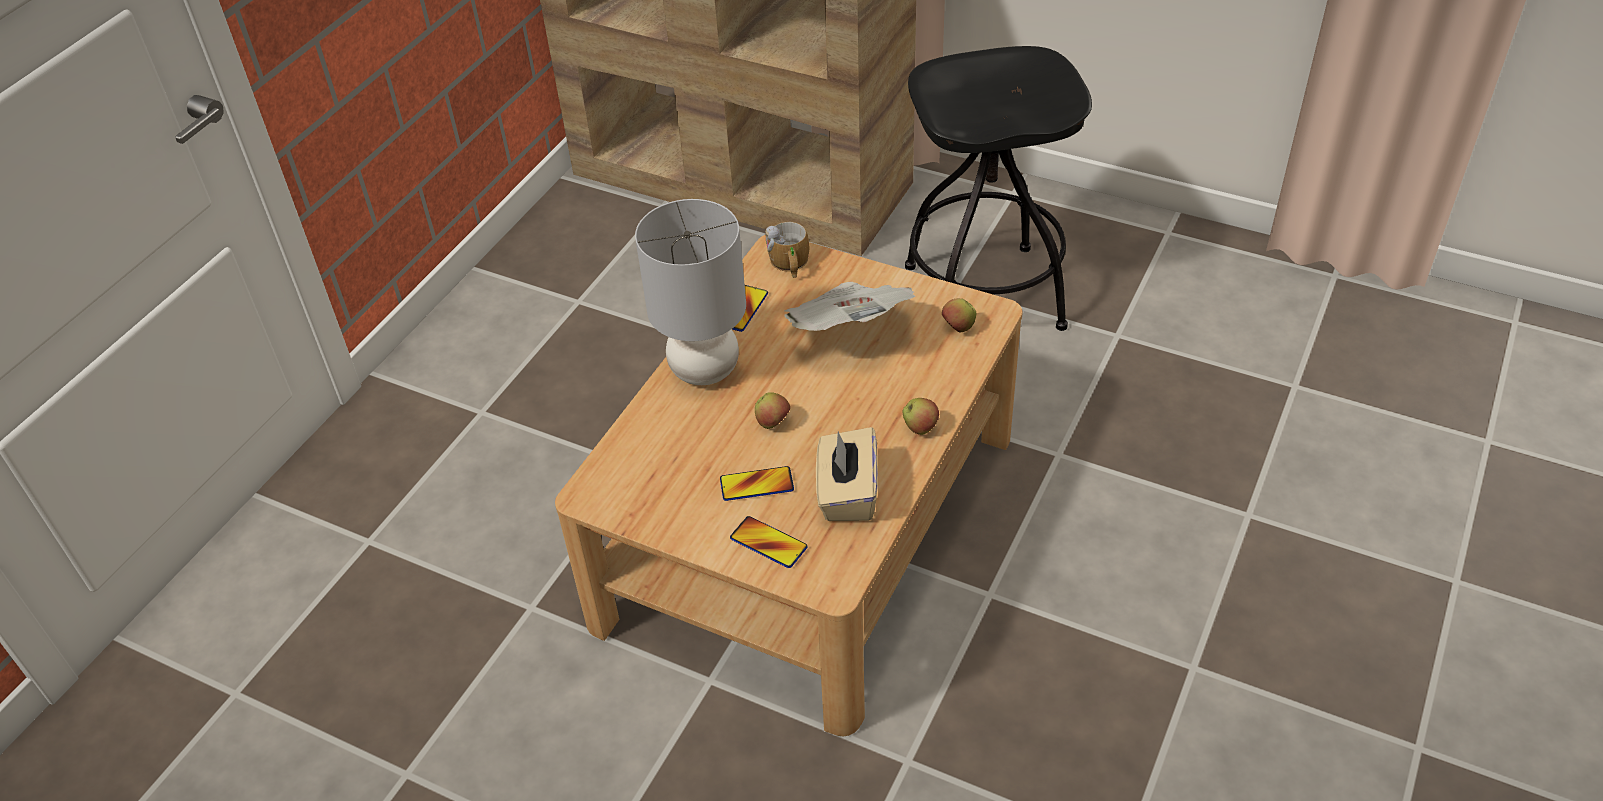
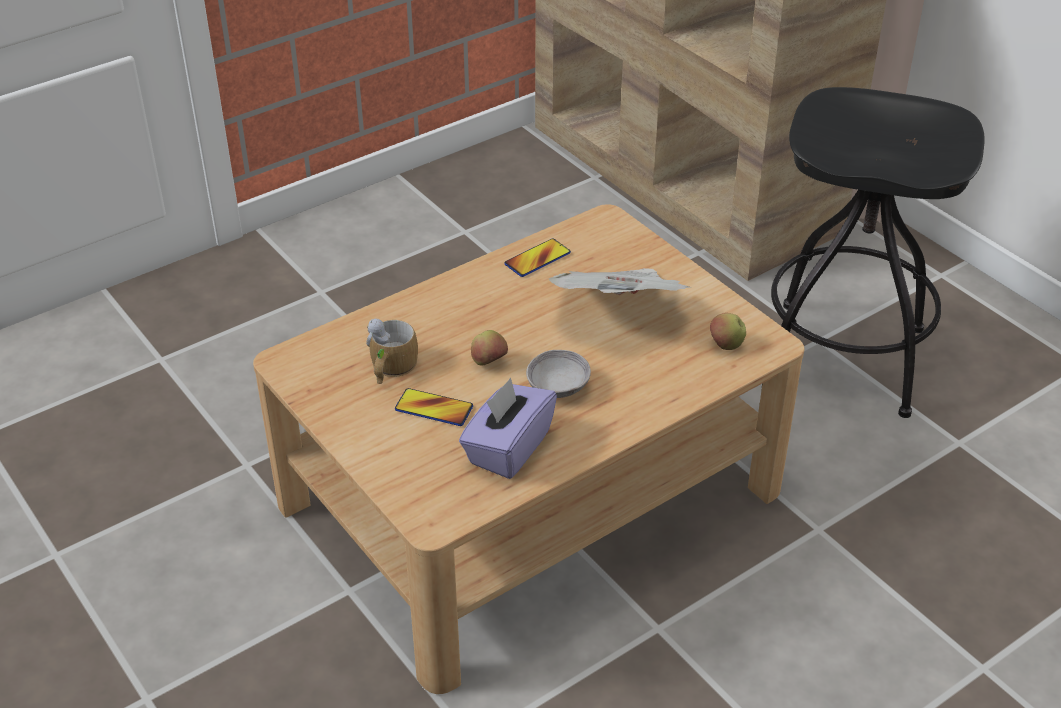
camera: 25 degrees right, 5 degrees down
(704, 370) = (463, 296): grey table lamp -> none
(768, 543) = (405, 461): phone -> none
(789, 264) = (609, 236): mug -> mug (390, 368)
(847, 494) = (508, 448): beige tissue box -> purple tissue box
(848, 422) = (558, 388): none -> grey bowl
(920, 428) = (620, 418): apple -> none

